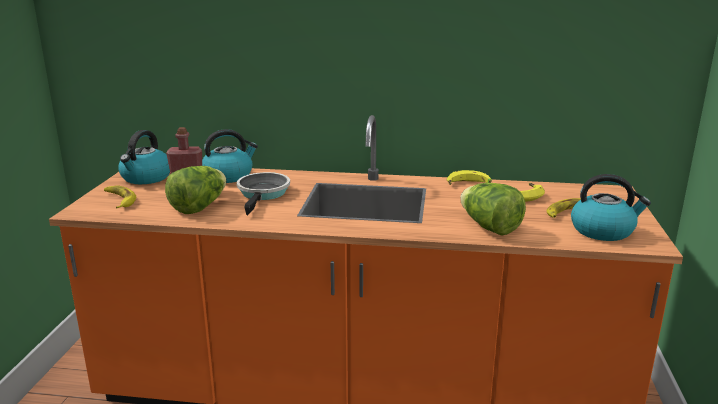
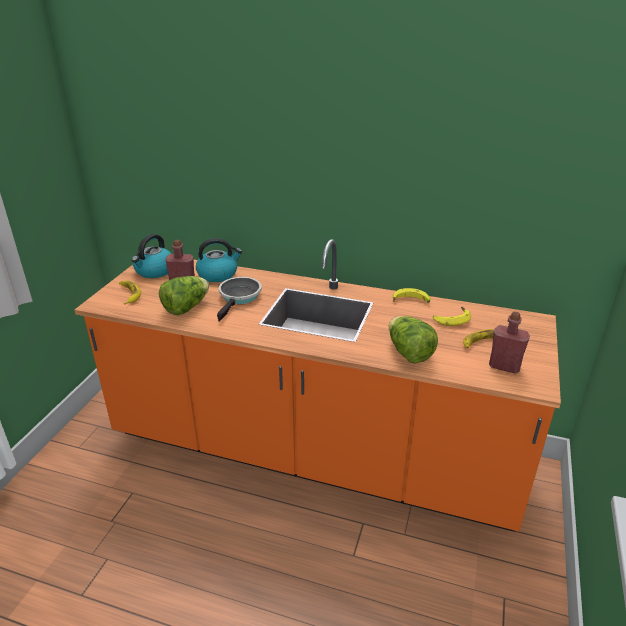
camera: 10 degrees right, 10 degrees up
(603, 231) = (504, 366): kettle -> red bottle

